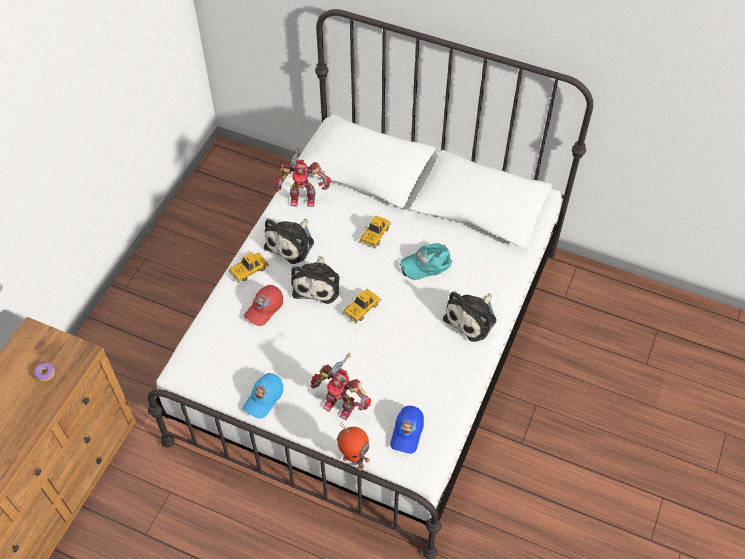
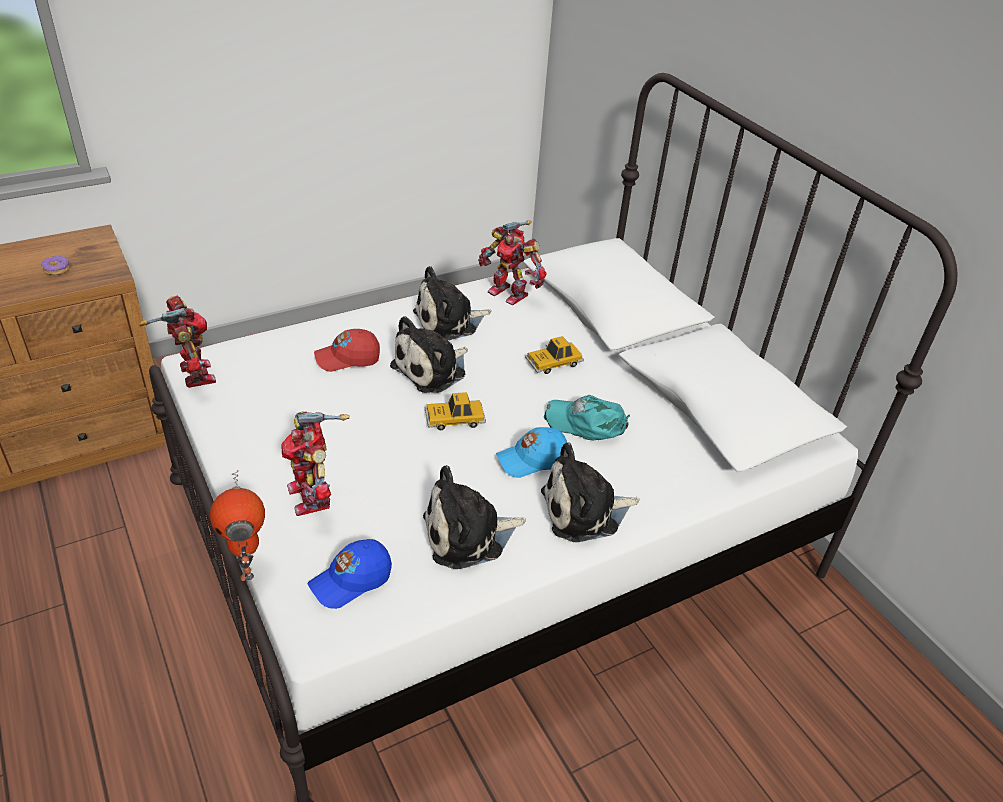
camera: 35 degrees right, 15 degrees down
(192, 380) = (194, 375): none -> toy robot
(249, 270) = (376, 319): toy car -> none
(264, 399) = (238, 436): blue cap -> blue cap (532, 460)
(434, 370) = (468, 535): none -> plush toy

